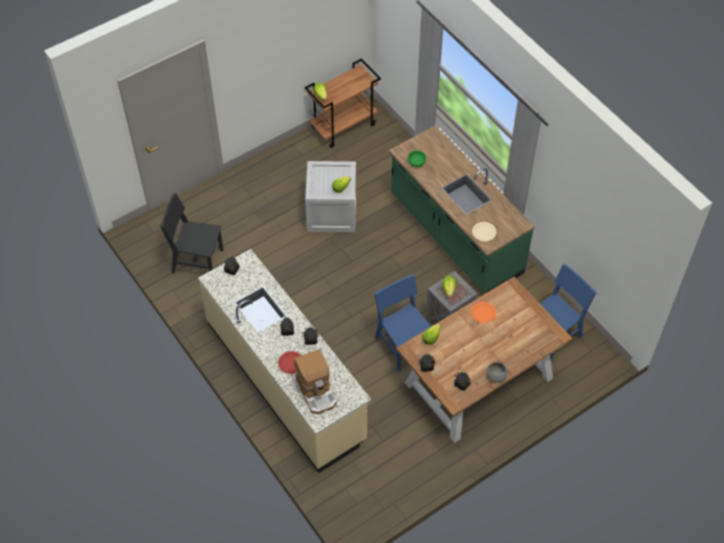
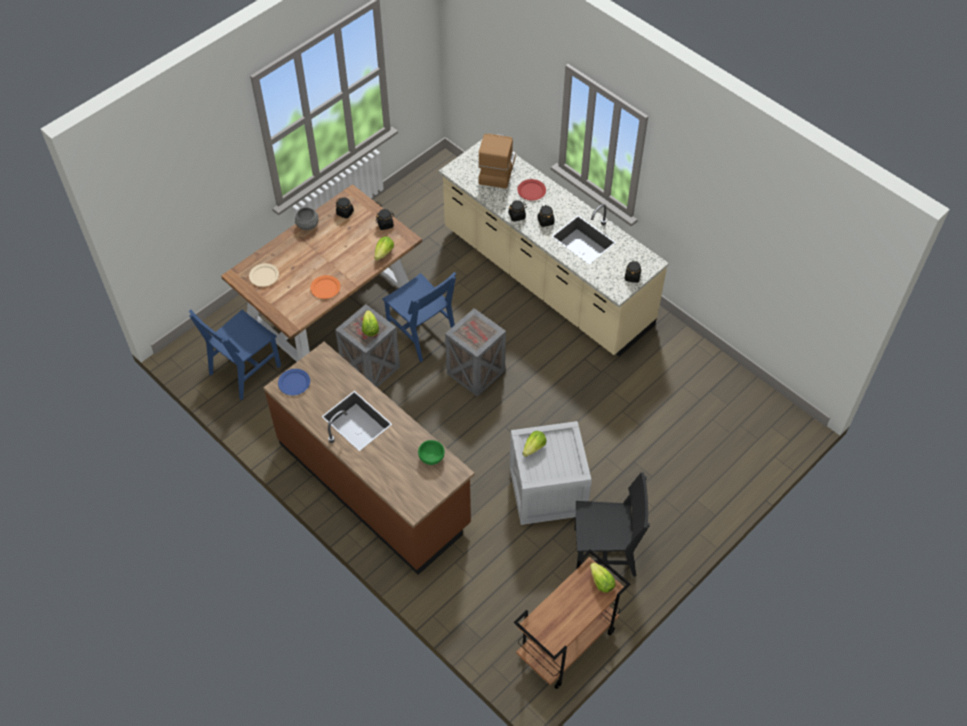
camera: 170 degrees right, 0 degrees up
(197, 261) = (699, 397): black chair -> black chair (605, 552)
(317, 391) = (496, 169): coffee machine -> coffee machine turned 45 degrees clockwise
(365, 307) = (475, 371): none -> crate
(455, 235) = (374, 483): green counter -> brown counter
(484, 232) = (329, 369): beige plate -> beige plate (264, 276)
(511, 226) = (294, 383): none -> blue plate

